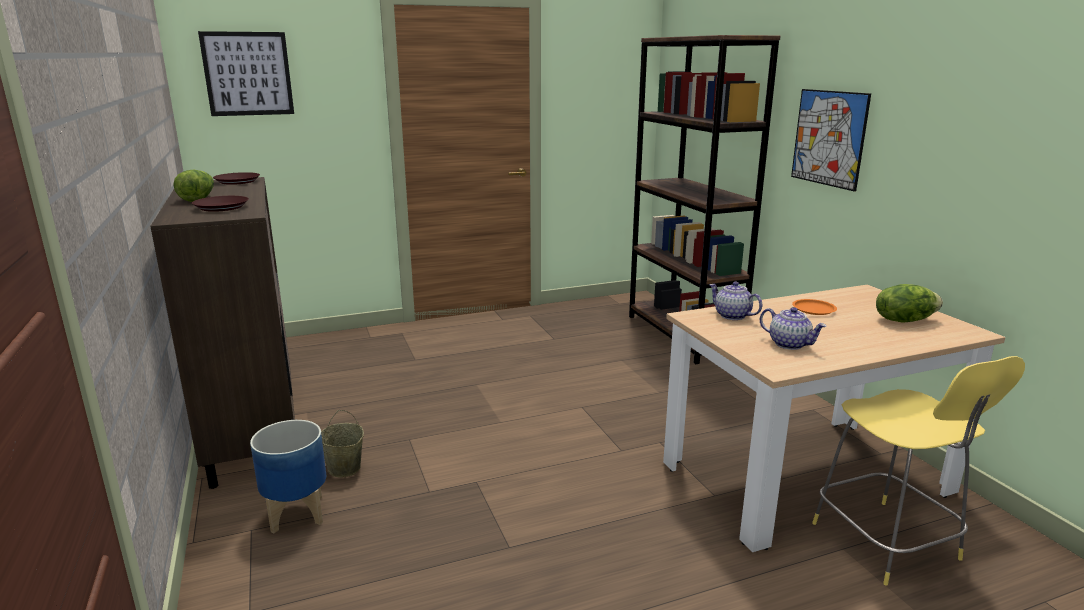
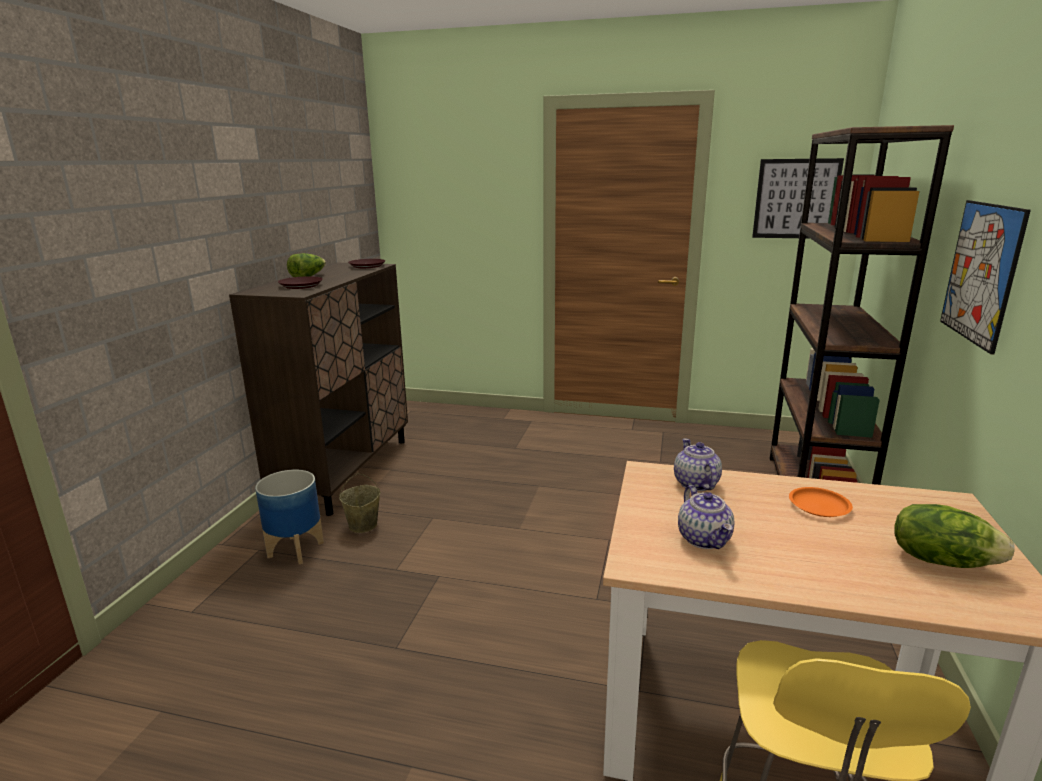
camera: 35 degrees right, 0 degrees up
(248, 74) = (429, 175): picture -> picture (796, 199)

